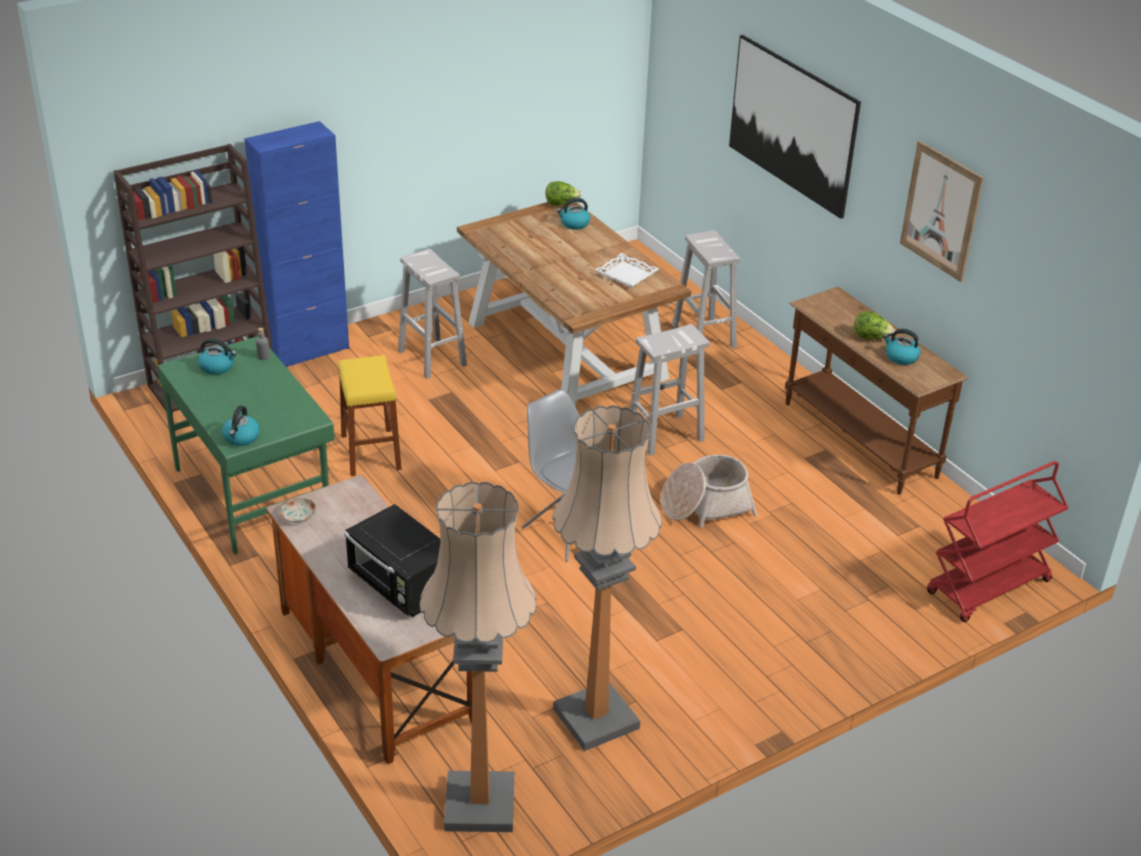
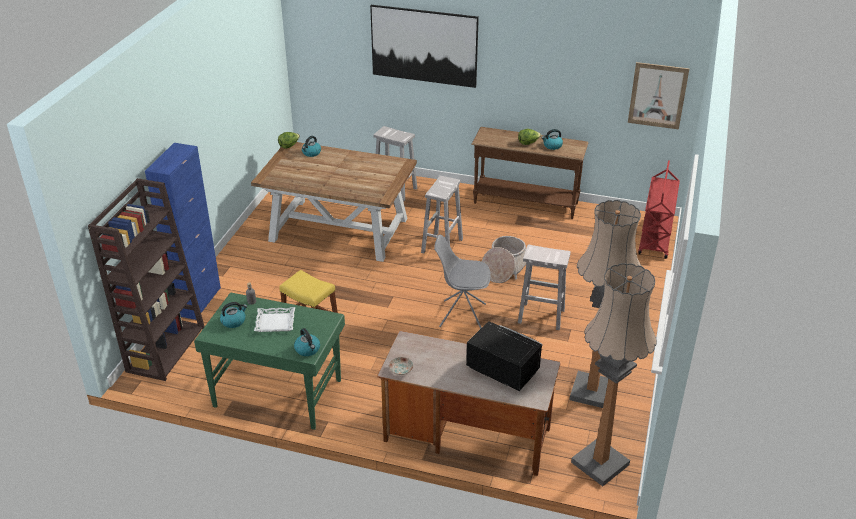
camera: 40 degrees left, 0 degrees up
(402, 586) = (502, 370): black microwave -> black microwave turned 150 degrees counterclockwise
(431, 357) = (274, 269): white stool -> white stool (540, 316)
(627, 274) = (375, 166): white tray -> white tray (275, 322)
(941, 211) = (551, 59): picture -> picture (657, 95)

